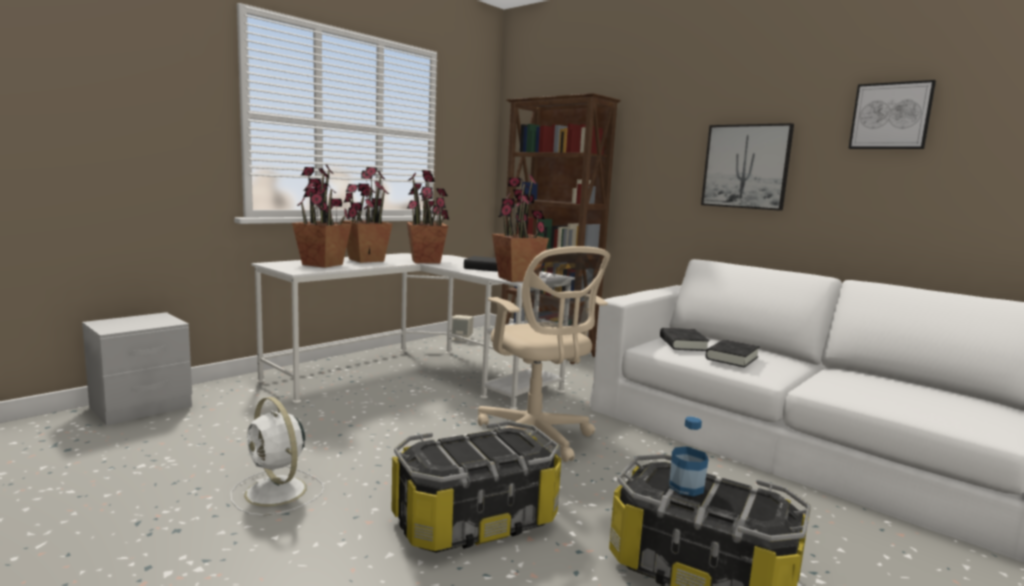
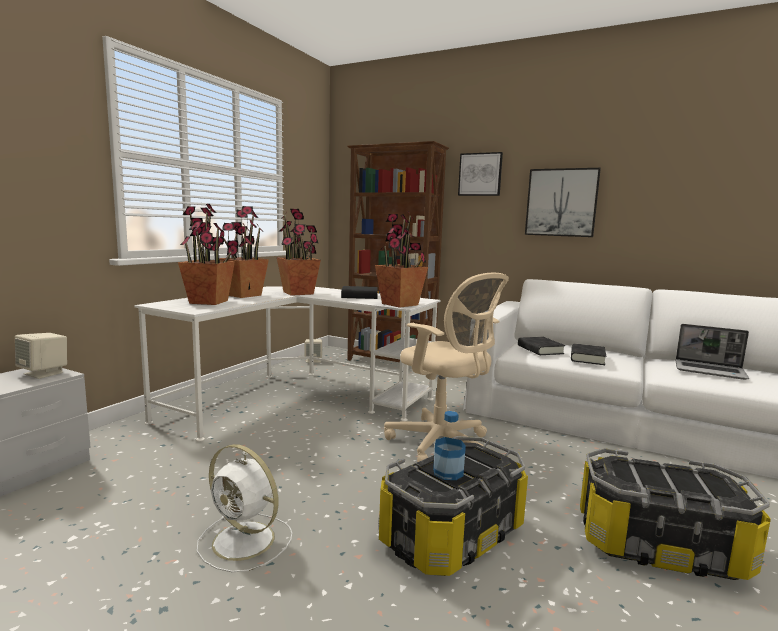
camera: 15 degrees left, 0 degrees up
(157, 320) = (44, 373): none -> beige speaker
(686, 487) = (647, 476): bottle -> bottle (448, 472)
(885, 387) = (710, 371): none -> laptop
(890, 116) = (677, 162): picture -> picture (480, 174)

